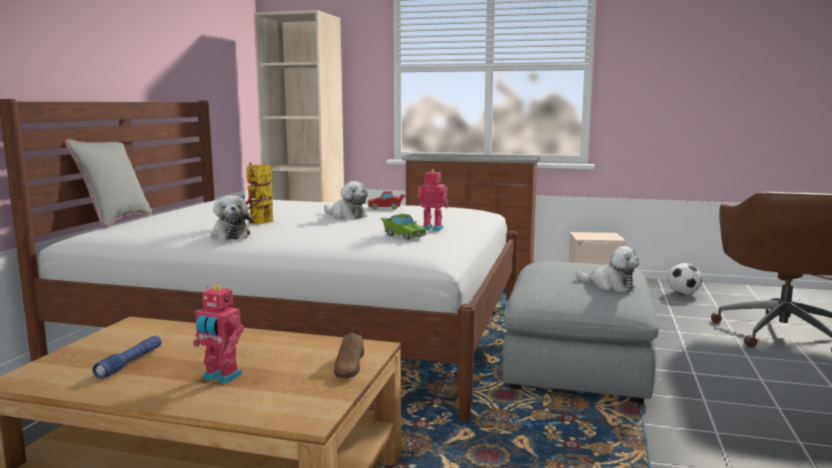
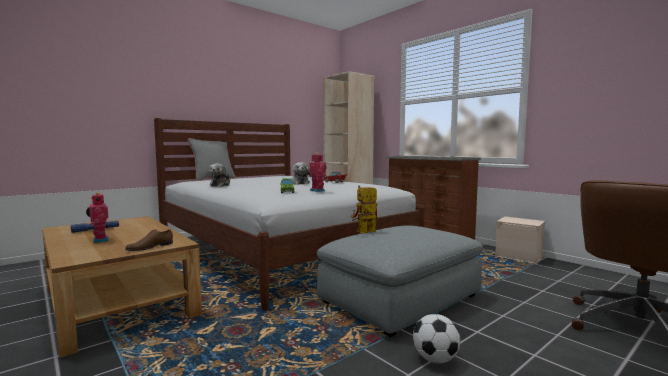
camera: 35 degrees right, 5 degrees down
(259, 223) = (249, 182): toy robot -> toy robot (363, 232)
(609, 286) = (404, 242): plush toy -> none
(683, 294) = (587, 279): football -> football (435, 359)

